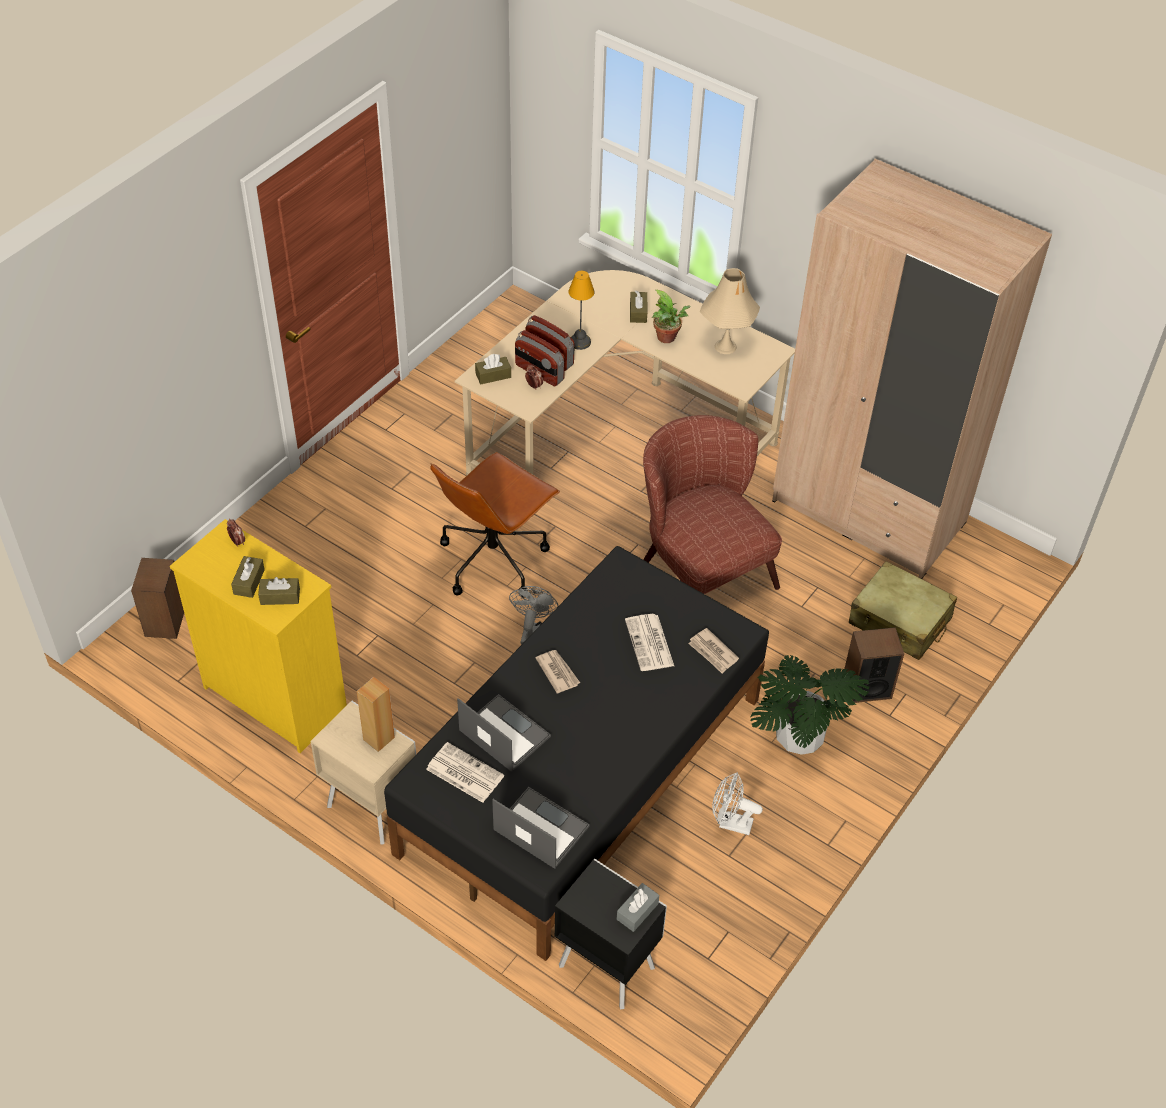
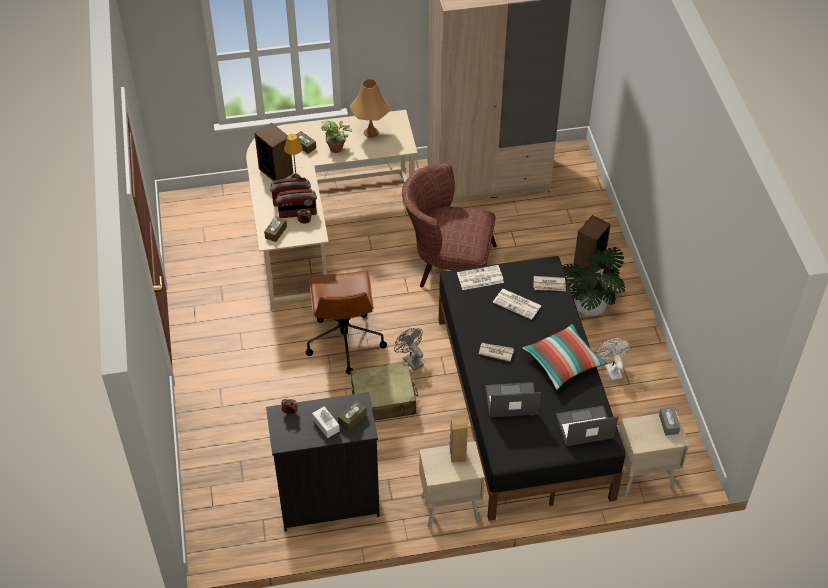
camera: 45 degrees left, 0 degrees up
(166, 621) = (214, 518): speaker -> speaker (276, 171)
(249, 582) = (326, 425): brown tissue box -> white tissue box
(274, 696) = (327, 502): yellow dresser -> black dresser
(463, 773) = (518, 434): newspaper -> newspaper (479, 278)
(605, 965) = (642, 477): black nightstand -> beige nightstand
(612, 744) = (563, 362): none -> pillow
(725, 346) = (371, 132): beige table lamp -> orange table lamp
(730, 823) = (611, 369): white fan -> white fan turned 105 degrees clockwise
(899, 621) = (565, 218): beige suitcase -> beige suitcase (384, 399)

